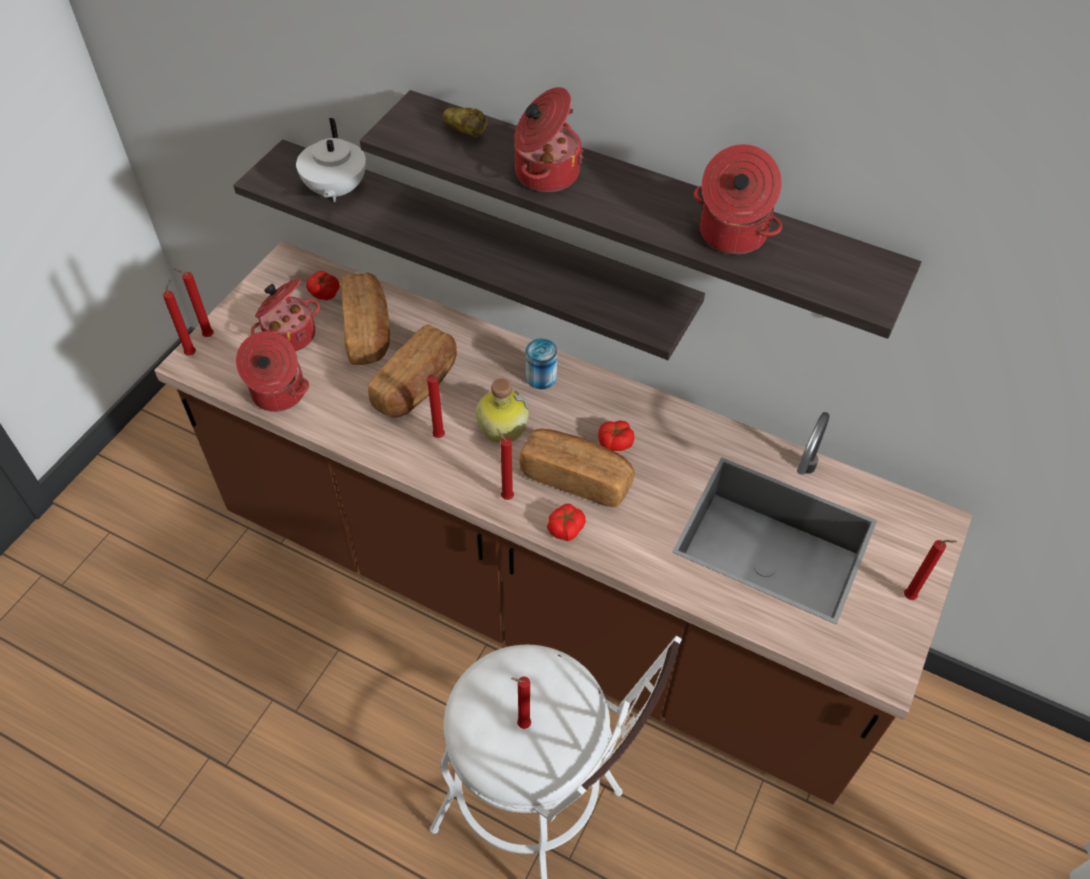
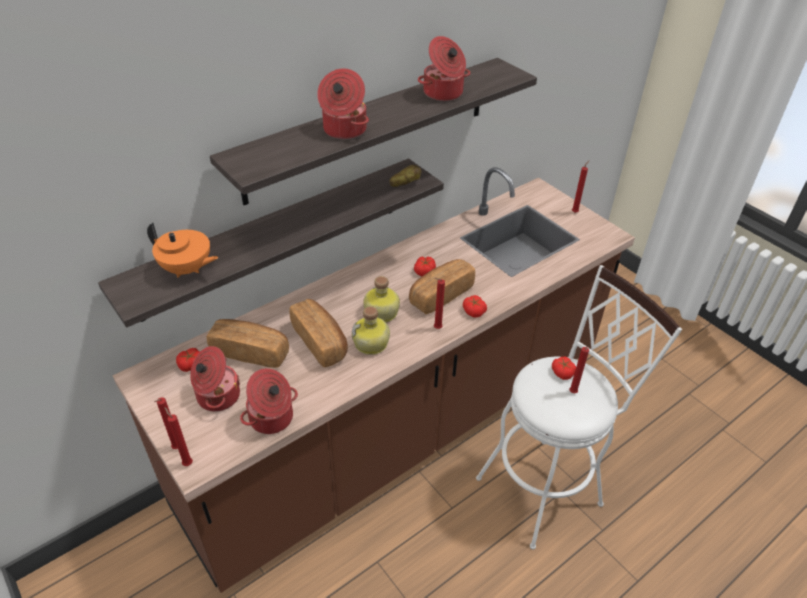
camera: 65 degrees left, 10 degrees down
(335, 191) = (187, 269): white teapot -> orange teapot
(439, 438) = (372, 344): red candle -> bottle
(466, 132) = (278, 146): potato -> potato (405, 184)
(541, 377) = (355, 284): can -> none
(557, 699) = (562, 372): none -> tomato

